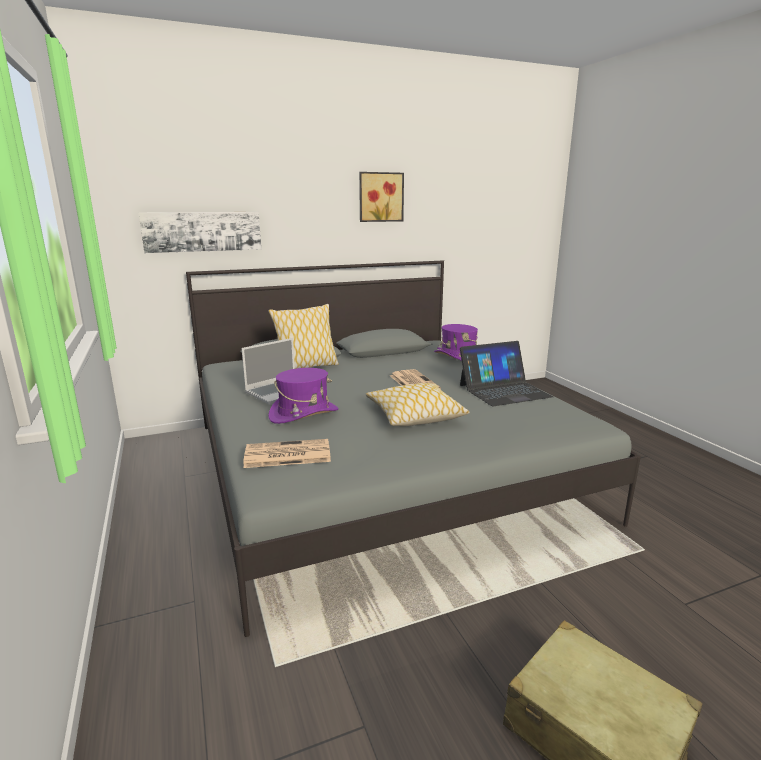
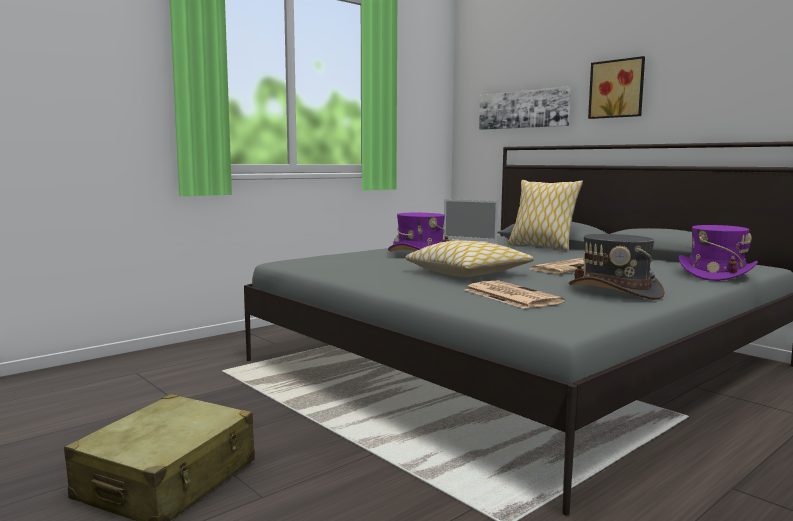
camera: 70 degrees right, 10 degrees down
(286, 455) = (335, 256): newspaper -> newspaper (510, 296)
(380, 197) = (717, 54): picture -> picture (617, 89)
(504, 391) = (615, 291): laptop -> grey hat

